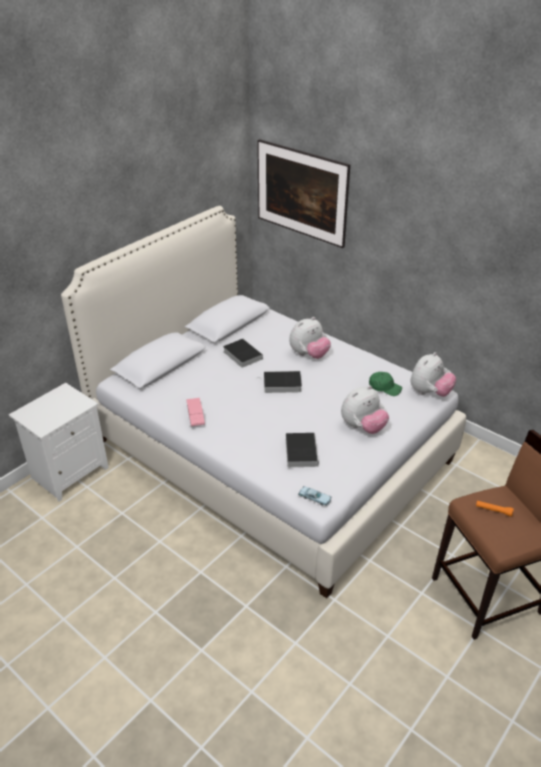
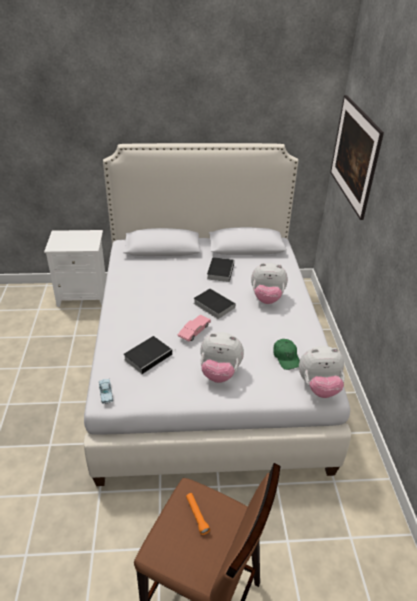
camera: 45 degrees right, 0 degrees up
(195, 416) = (129, 290): pink toy car -> pink toy car (194, 332)

